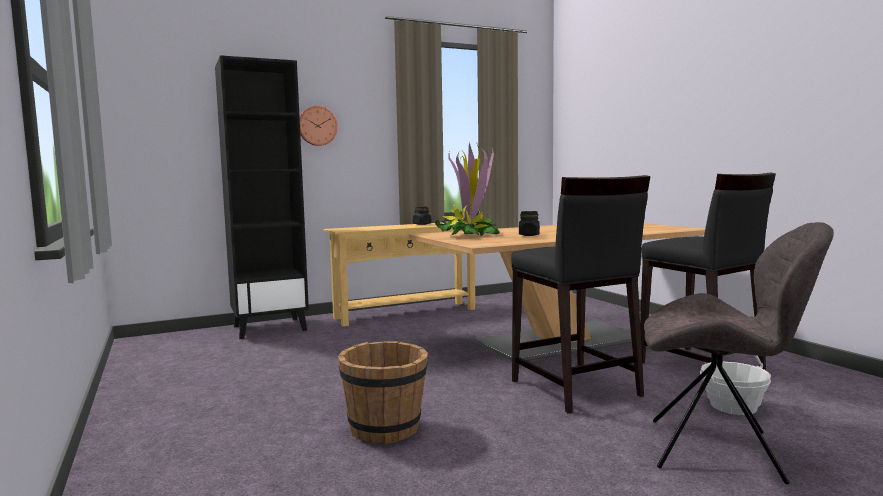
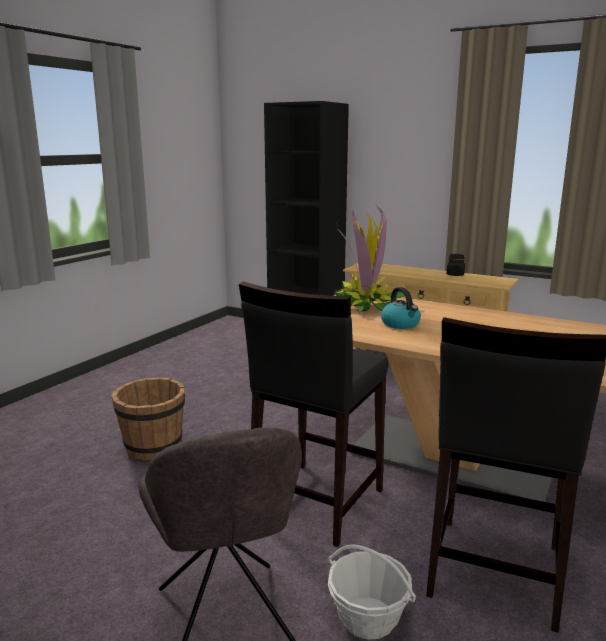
camera: 55 degrees right, 10 degrees up
(317, 126) = (376, 157): wall clock -> none
(529, 235) = (401, 324): black jar -> kettle

